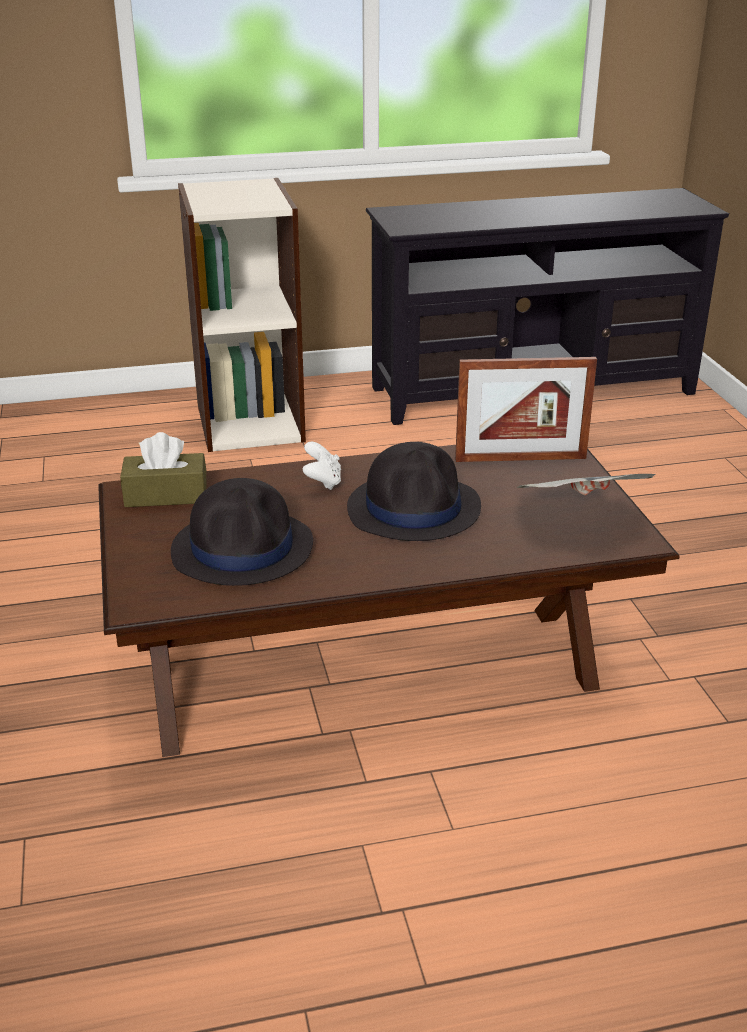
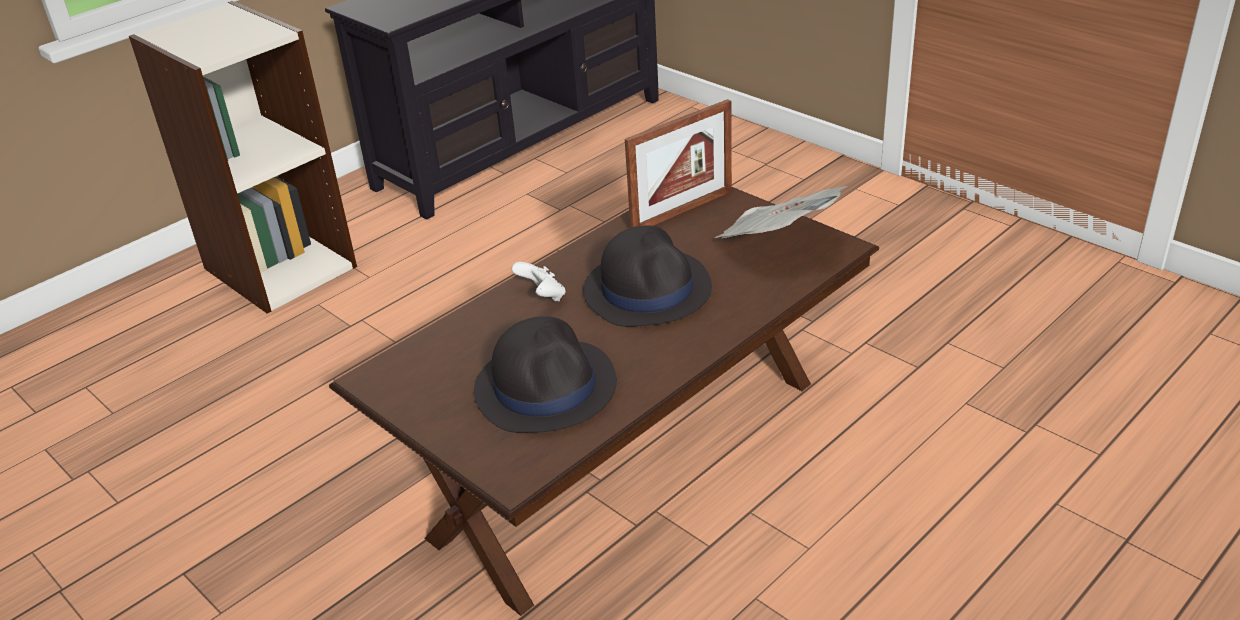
camera: 30 degrees left, 5 degrees up
(166, 495) = (413, 367): brown tissue box -> none

